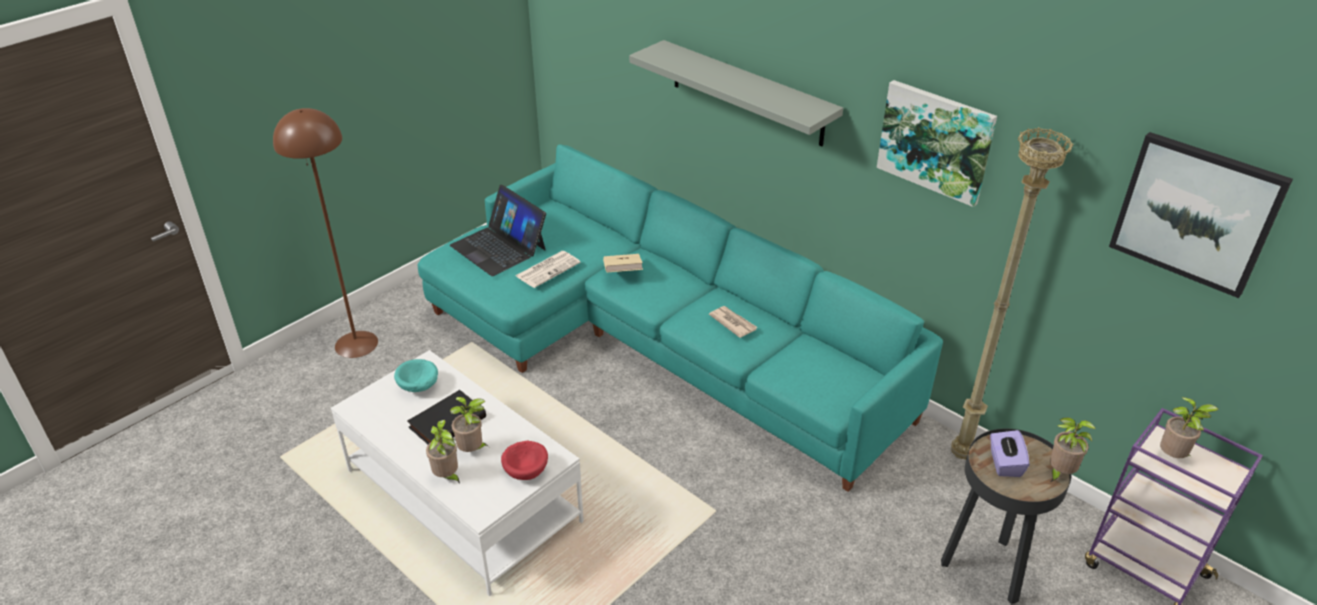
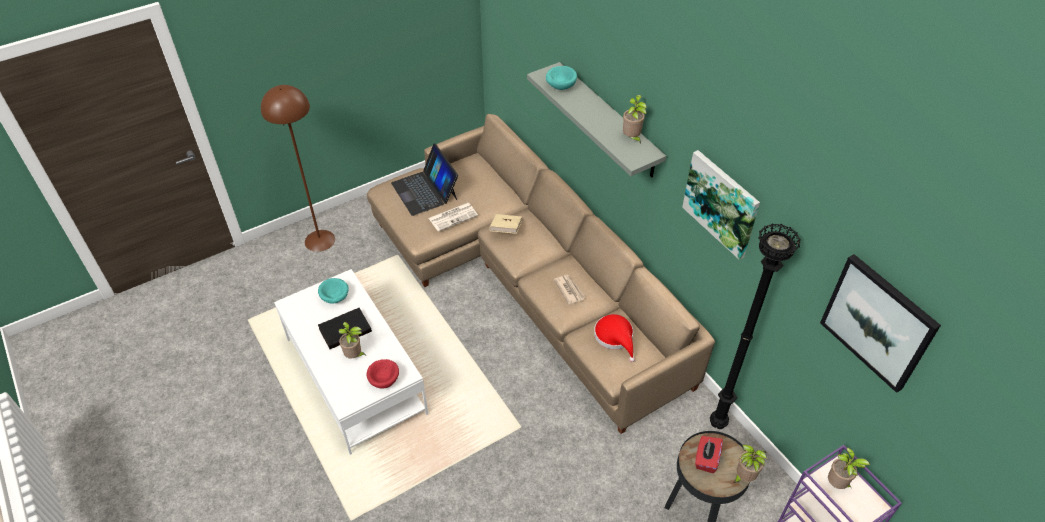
camera: 15 degrees right, 10 degrees up
(447, 477) = (332, 372): potted plant -> potted plant (632, 138)
(655, 340) = (527, 279): turquoise sofa -> beige sofa
(677, 60) = (561, 85): none -> turquoise bowl
(814, 364) = (615, 337): none -> red hat
(963, 456) = (718, 425): beige floor lamp -> black floor lamp
(1004, 463) = (706, 459): purple tissue box -> red tissue box

